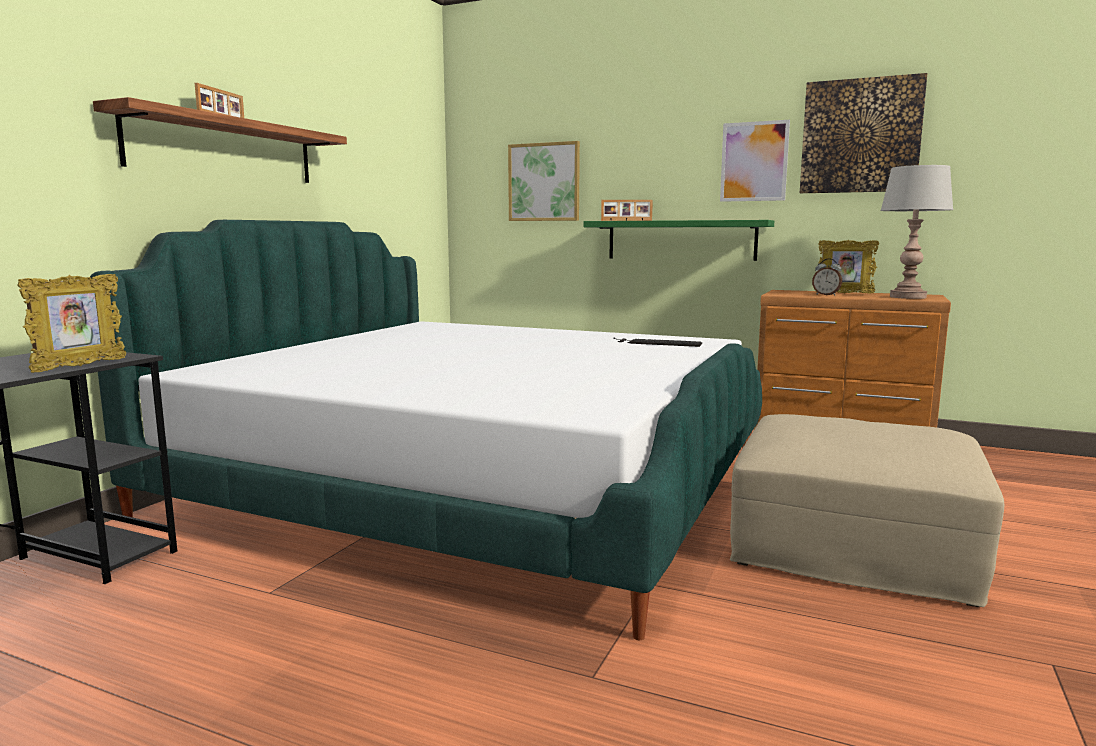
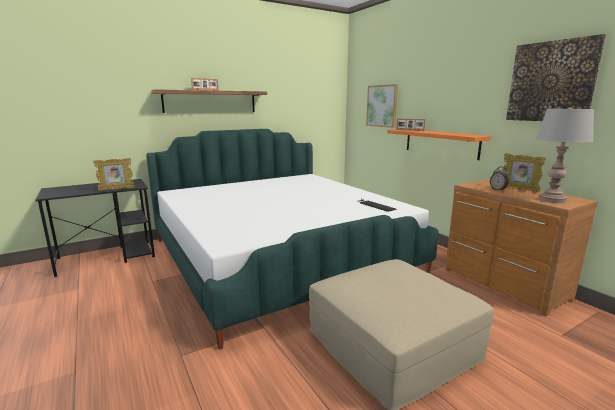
camera: 35 degrees right, 5 degrees up
(681, 240) = (440, 143): green shelf -> orange shelf
(754, 161) = (483, 98): picture -> none

